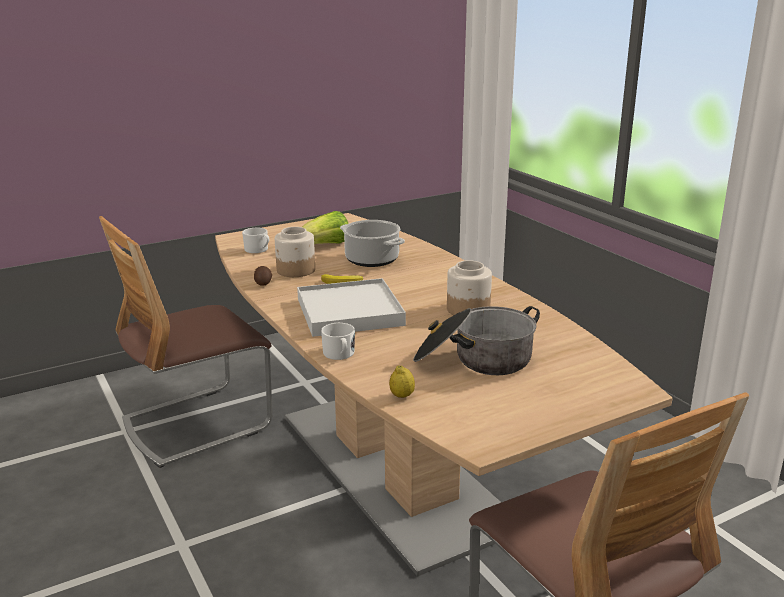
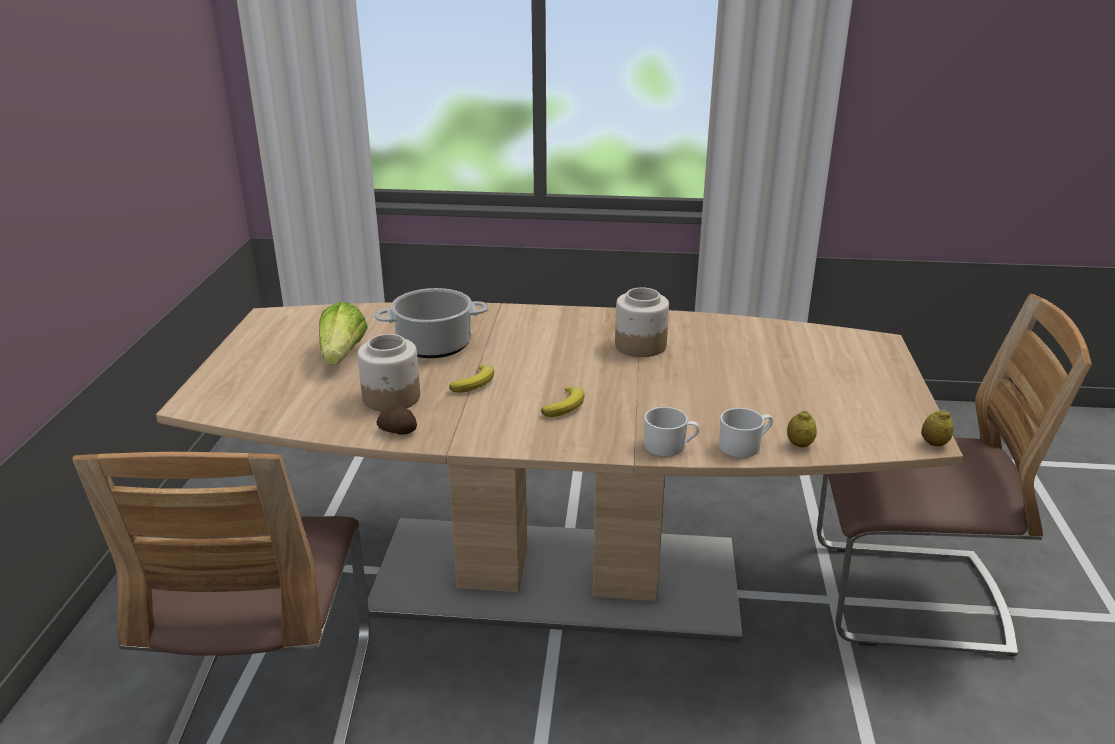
camera: 55 degrees left, 5 degrees up
(258, 250) = (276, 400): white mug -> white mug (744, 446)
(350, 312) = (566, 405): white tray -> banana
(475, 360) = (757, 383): cooking pot -> none
(480, 449) = (934, 443): none -> lemon

